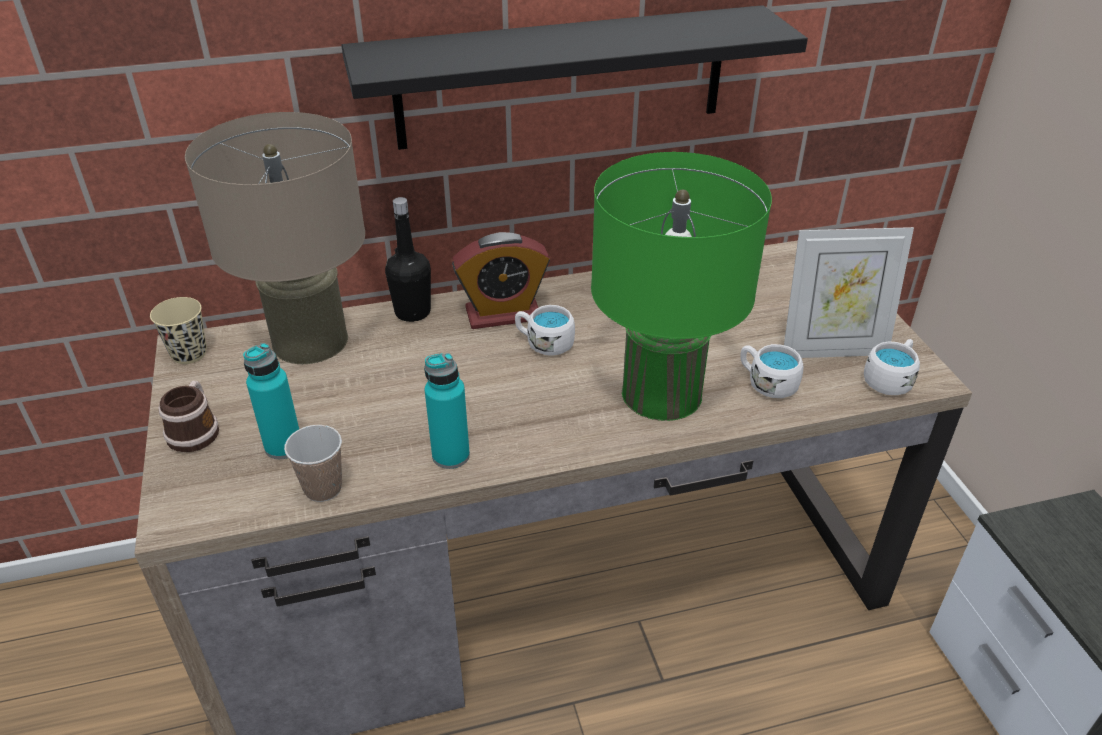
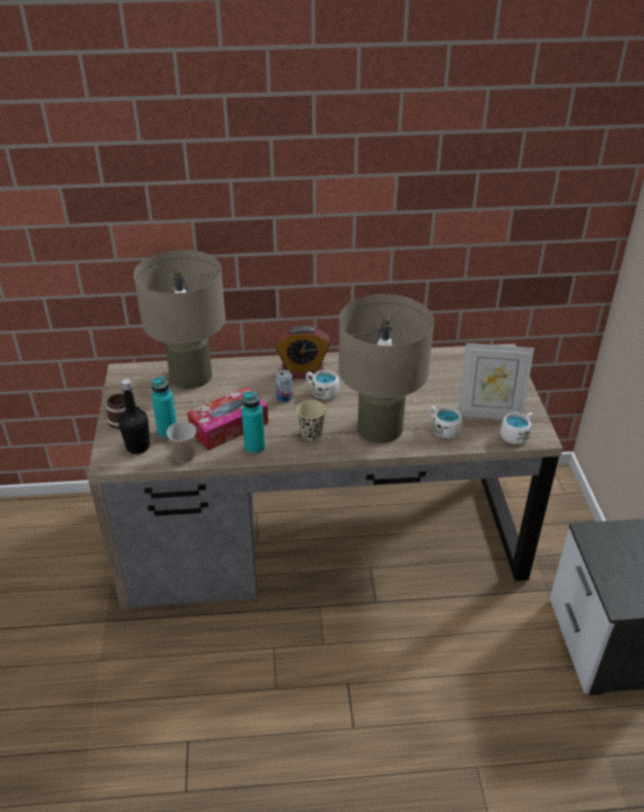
camera: 10 degrees right, 0 degrees up
(189, 354) = (124, 376): beige cup -> beige cup (311, 433)
(396, 423) = (229, 426): none -> tissue box
(412, 312) = (251, 365): black bottle -> black bottle (138, 447)
(483, 360) = (284, 397): none -> can
(561, 78) = (346, 241): black shelf -> none
(661, 394) = (380, 427): green table lamp -> beige table lamp

